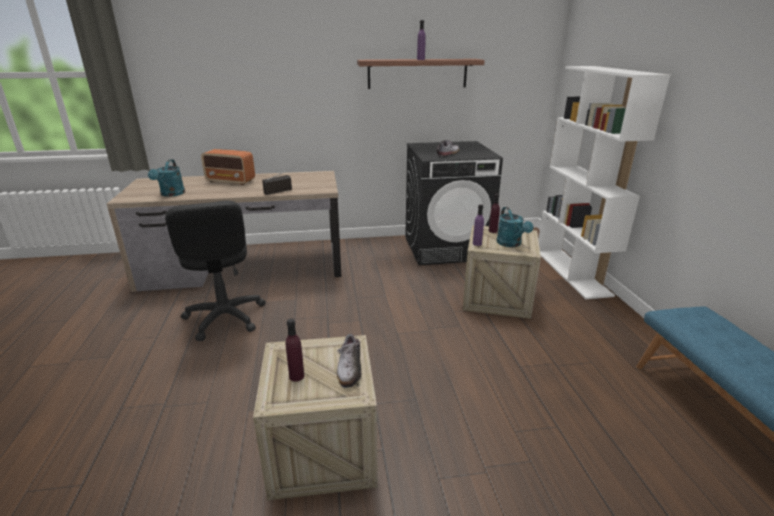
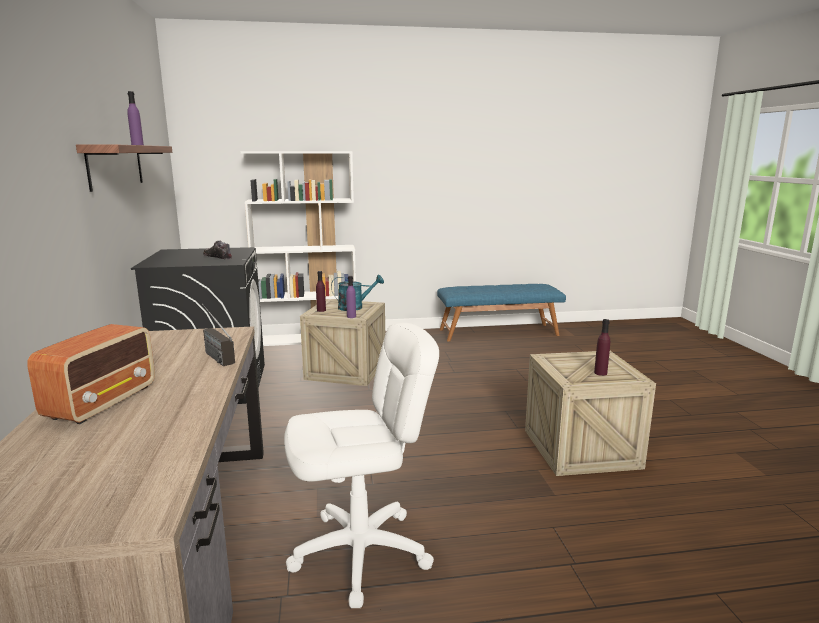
camera: 90 degrees left, 10 degrees down
(171, 194) = (156, 452): turquoise watering can -> none
(224, 317) = (361, 553): black office chair -> white office chair
(349, 368) = (577, 357): shoe -> none

